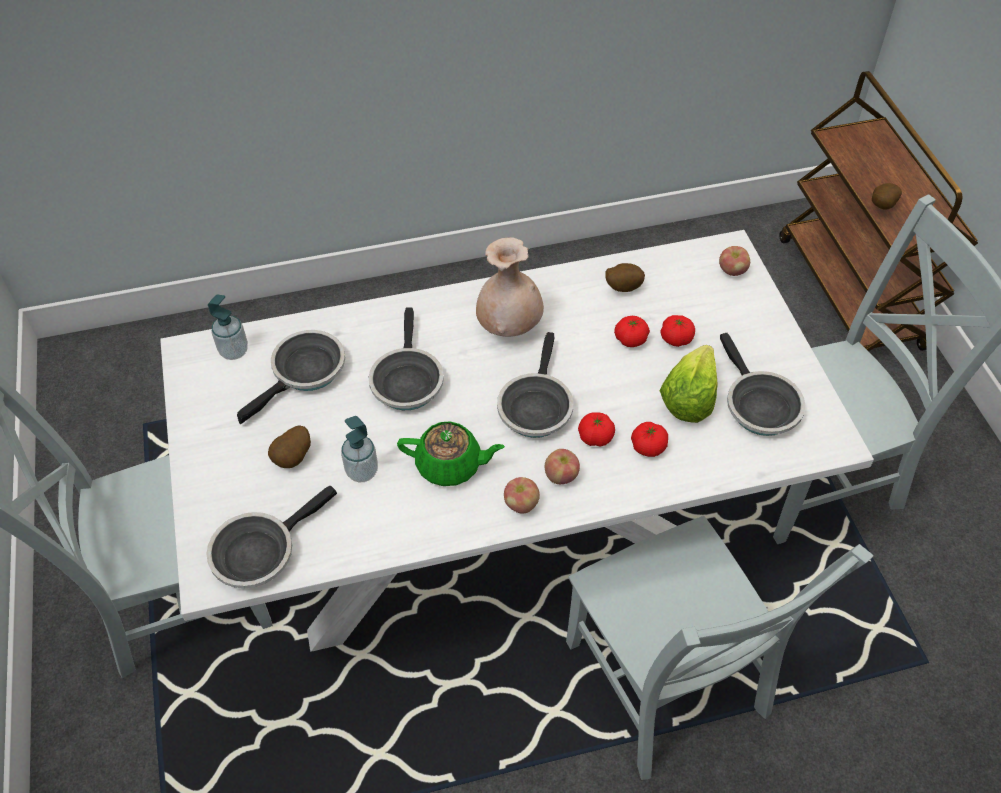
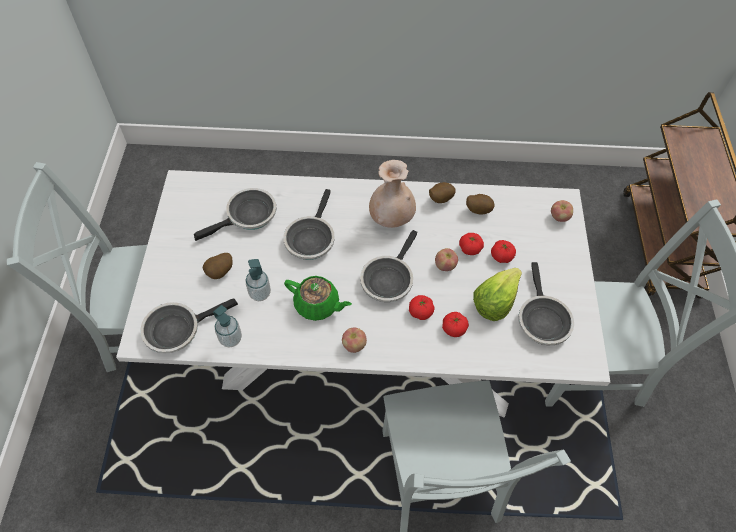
camera: 15 degrees right, 5 degrees up
(234, 351) = (209, 190): soap dispenser -> soap dispenser (230, 339)
(561, 475) = (387, 332): apple -> apple (445, 265)
(881, 206) = (692, 193): potato -> potato (440, 199)

